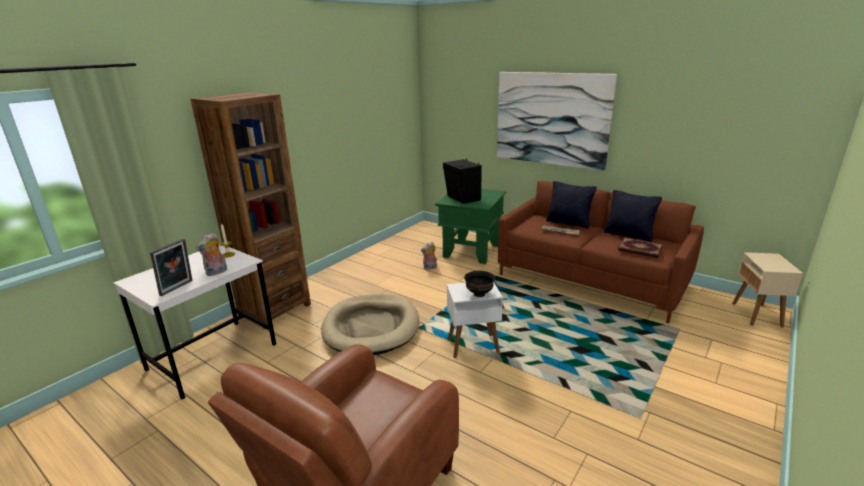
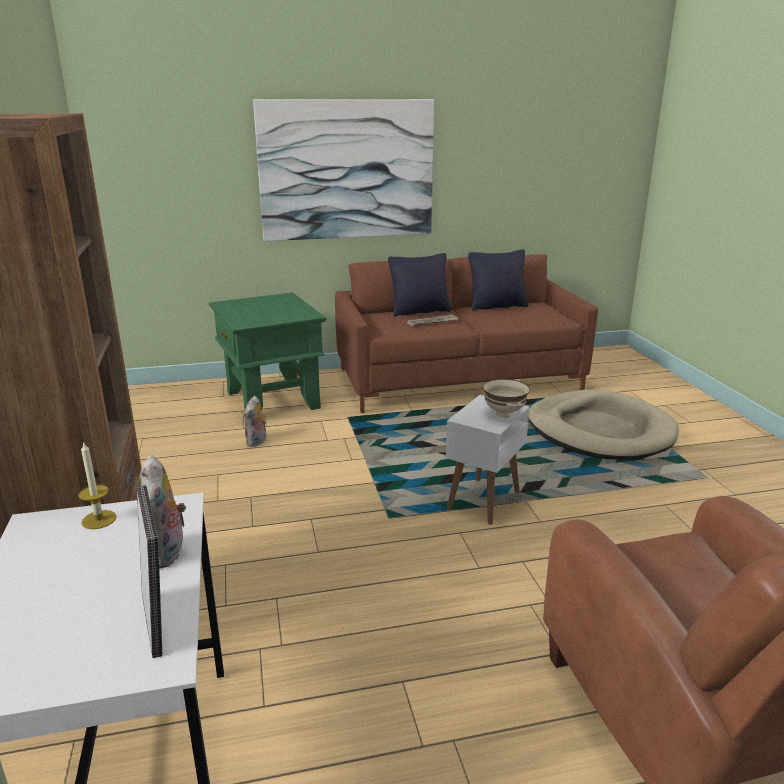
camera: 50 degrees left, 0 degrees up
(371, 327) = (327, 553): beige dog bed -> beige dog bed (599, 431)
(462, 198) = (257, 314): black speaker -> none
(479, 294) = (504, 414): black bowl -> beige bowl
(639, 250) = (536, 316): book -> none
(757, 315) = (618, 358): beige side table -> none

